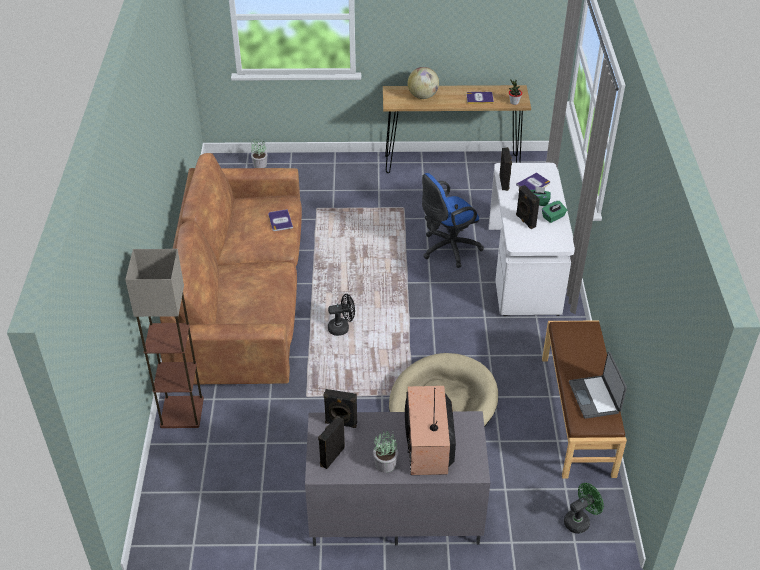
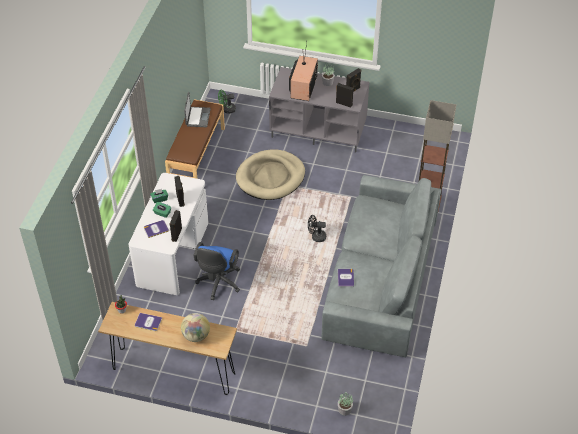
camera: 165 degrees left, 5 degrees up
(241, 294) = (380, 277): brown sofa -> grey sofa
(447, 249) = (218, 283): blue office chair -> blue office chair turned 120 degrees clockwise

